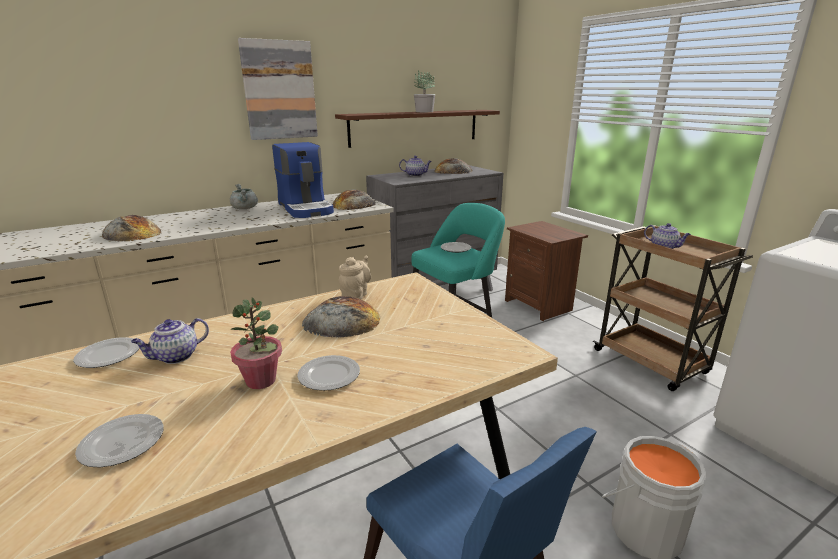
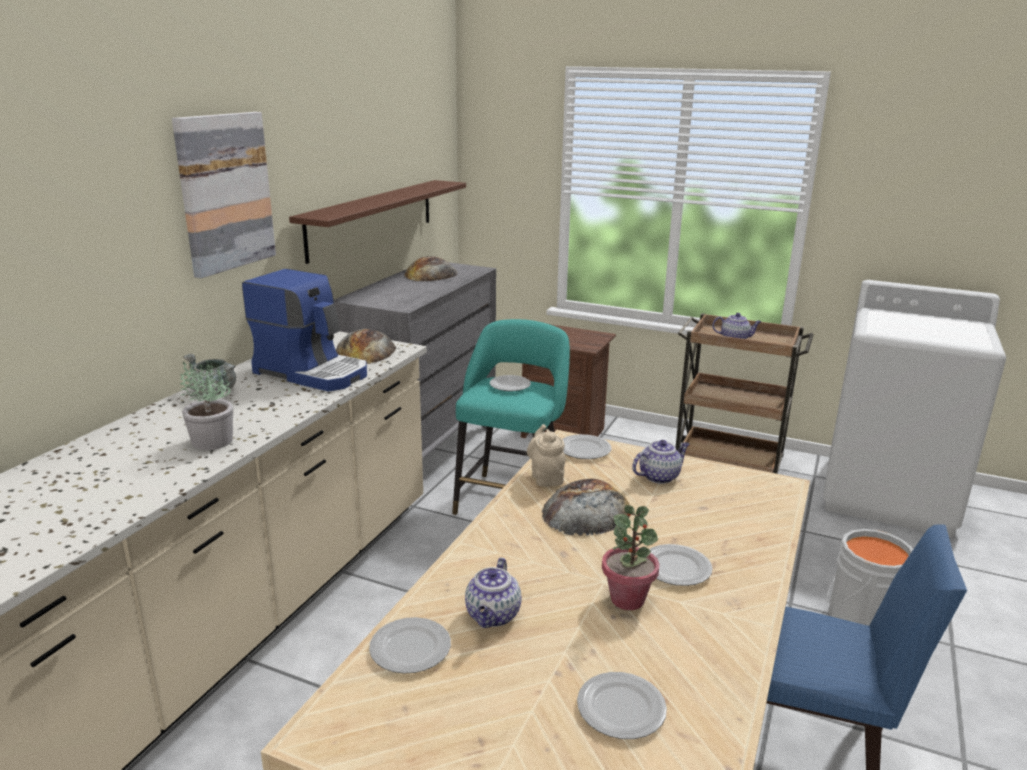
camera: 35 degrees left, 0 degrees up
(132, 233) = (126, 480): bread -> none
(410, 287) = (584, 450): none -> plate
(415, 175) = (399, 290): teapot -> teapot (659, 476)
(424, 111) = (389, 196): potted plant -> potted plant (211, 441)

